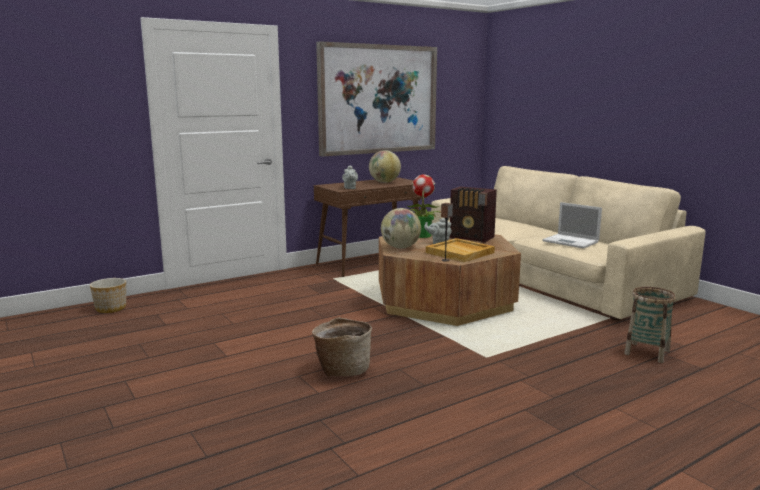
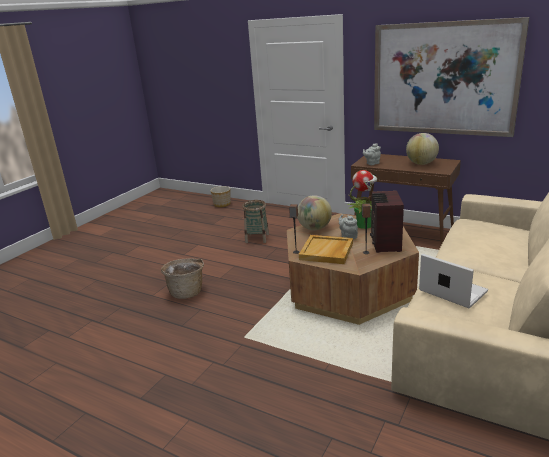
camera: 65 degrees right, 10 degrees up
(571, 241) = (451, 291): laptop -> laptop turned 120 degrees clockwise
(647, 352) = (325, 424): basket -> basket (257, 238)

